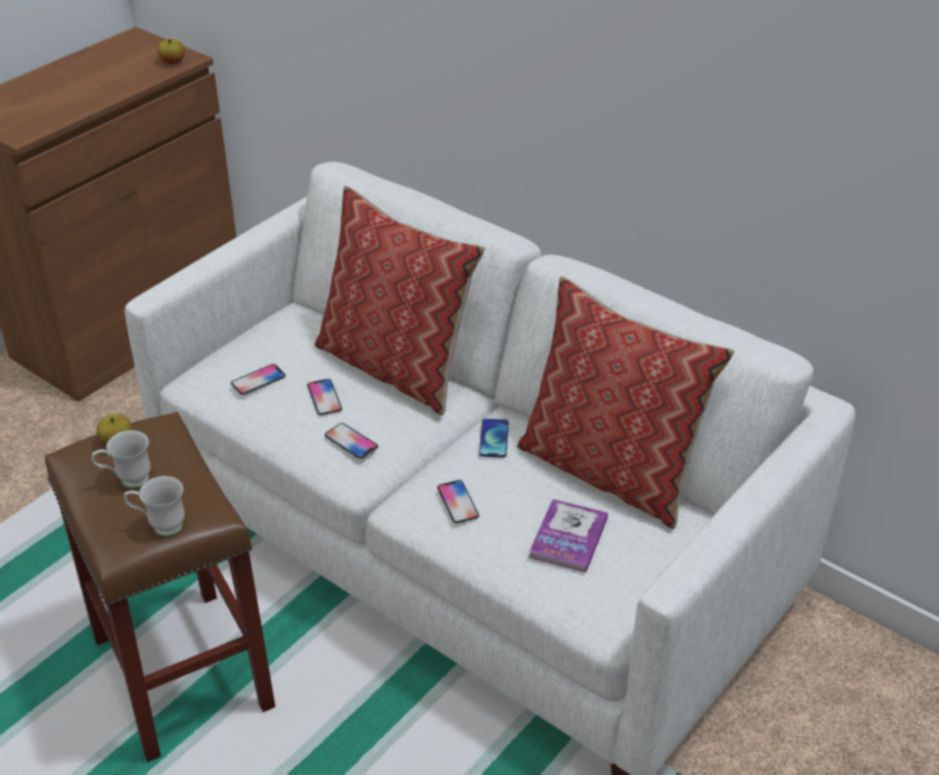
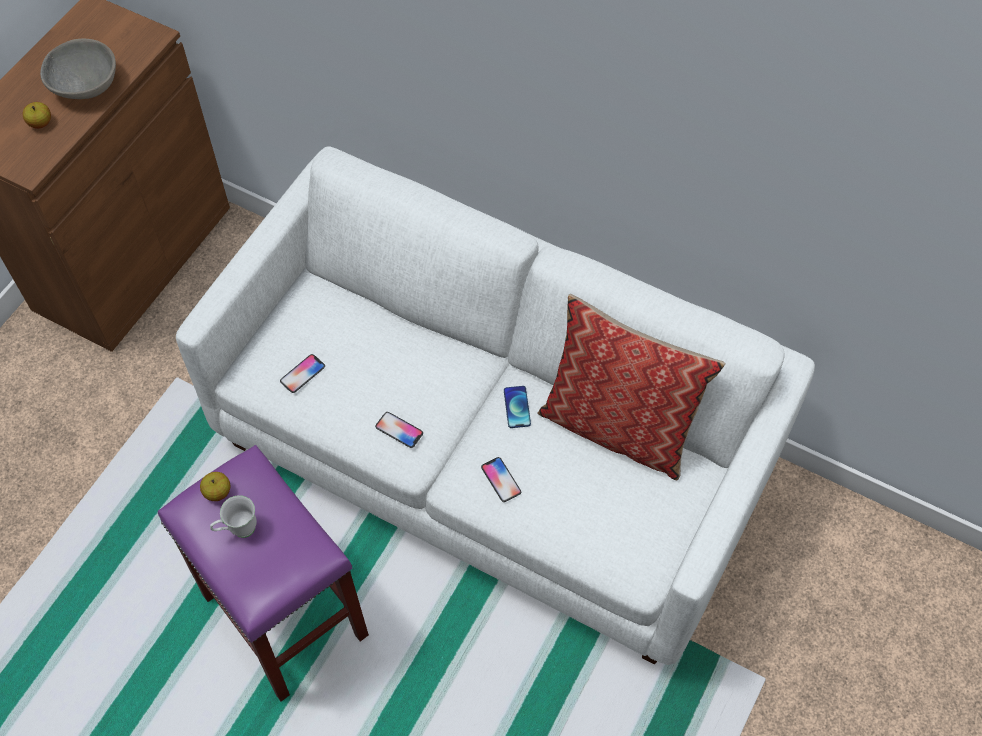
camera: 10 degrees left, 20 degrees up
(103, 84) = (84, 86): none -> grey bowl
(160, 526) = (281, 575): white mug -> none
(172, 62) = (142, 43): apple -> apple (40, 123)
(185, 674) = (287, 616): brown stool -> purple stool
(324, 398) = (365, 385): phone -> none
(396, 366) = (418, 339): pillow -> none
(568, 537) = (596, 502): book -> none

